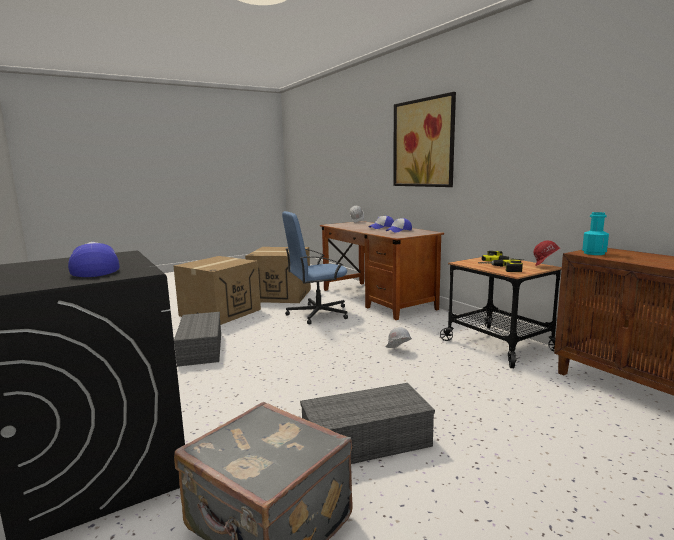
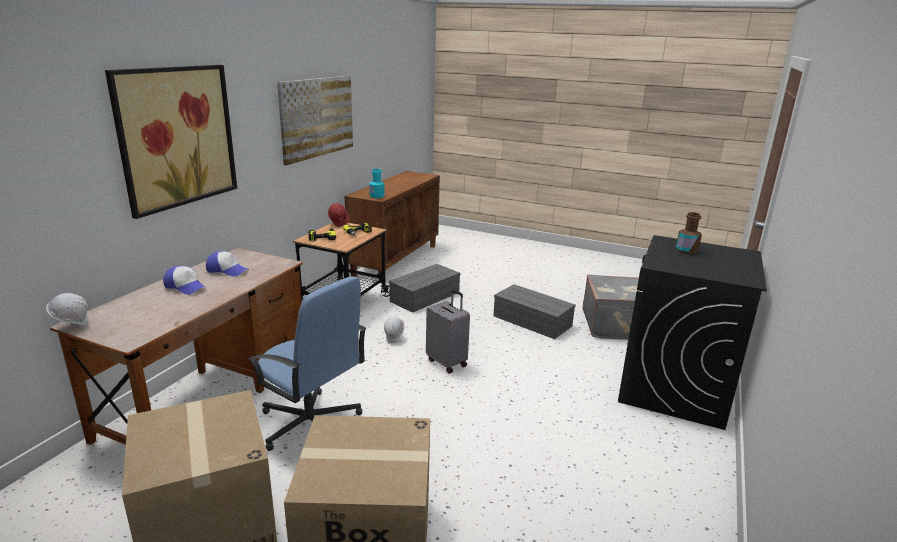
camera: 125 degrees left, 10 degrees up
(95, 270) = (686, 250): cap -> brown bottle
(200, 348) = (507, 461): grey storage box -> grey storage box (424, 297)
(332, 361) = (447, 362): none -> grey suitcase
(564, 136) = (317, 117): none -> picture

